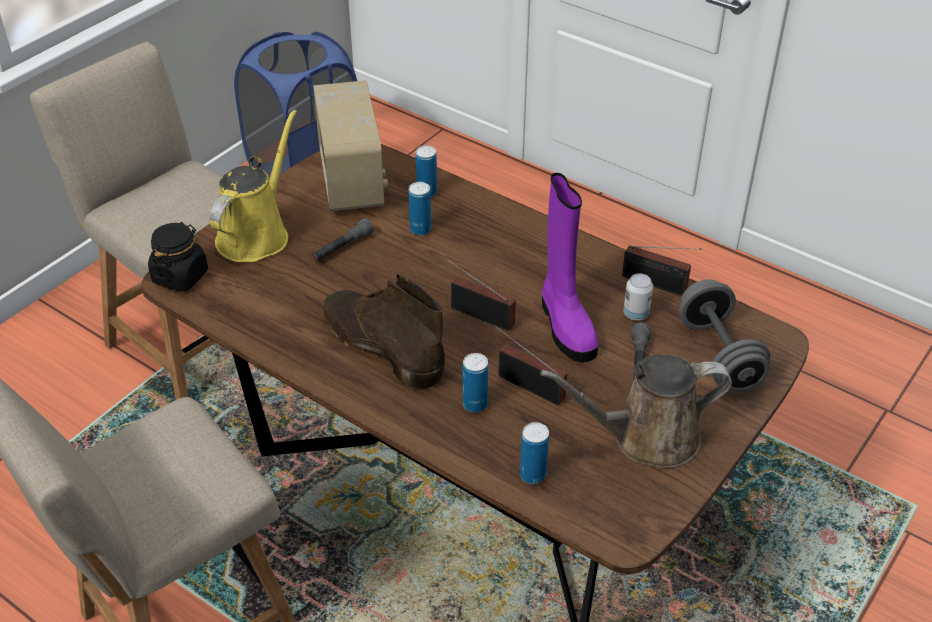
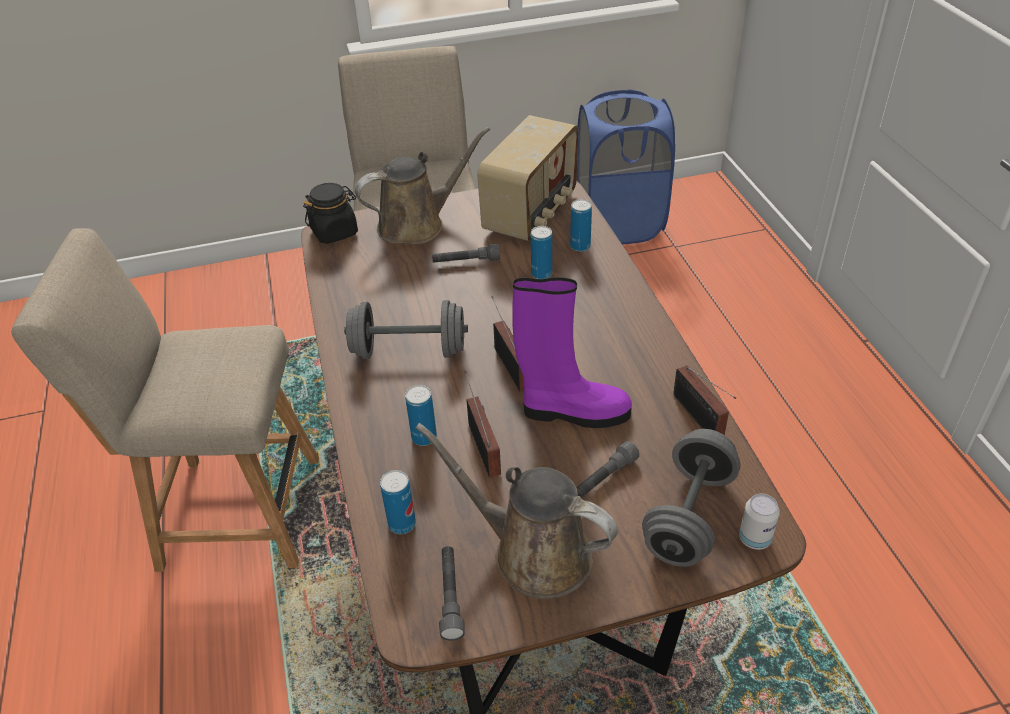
camera: 40 degrees right, 0 degrees up
(256, 234) = (417, 224): yellow watering can -> brown watering can
(381, 345) = (409, 350): brown boot -> grey dumbbell
(565, 326) = (572, 412): purple boot -> purple boot turned 105 degrees counterclockwise
(625, 500) = (450, 597): none -> grey flashlight
(636, 314) = (648, 435): can -> can (754, 539)

